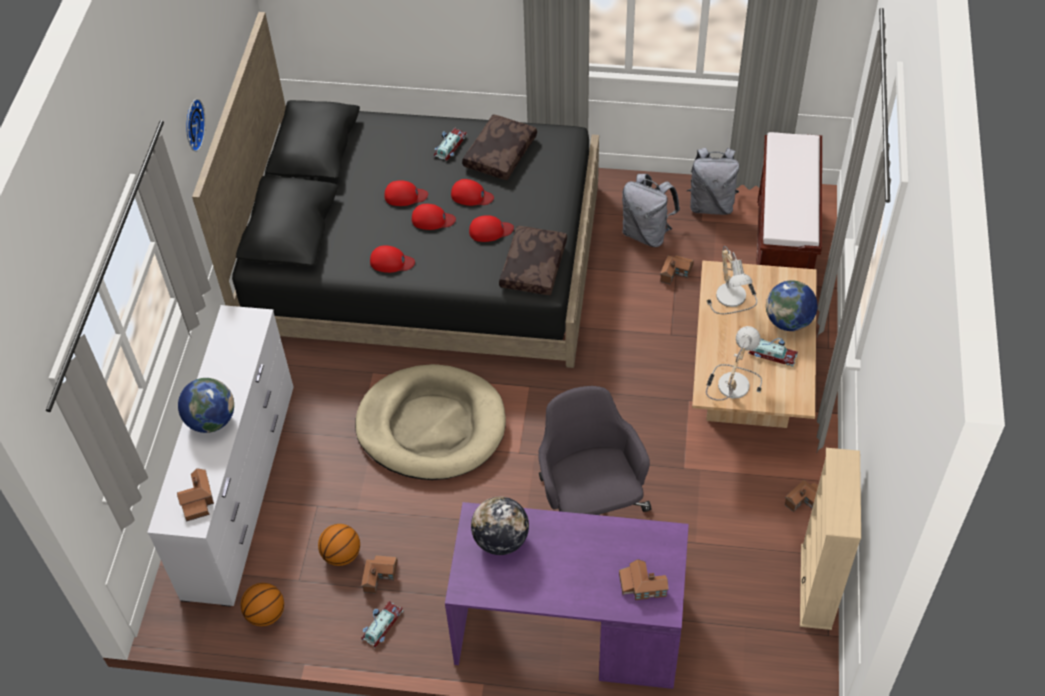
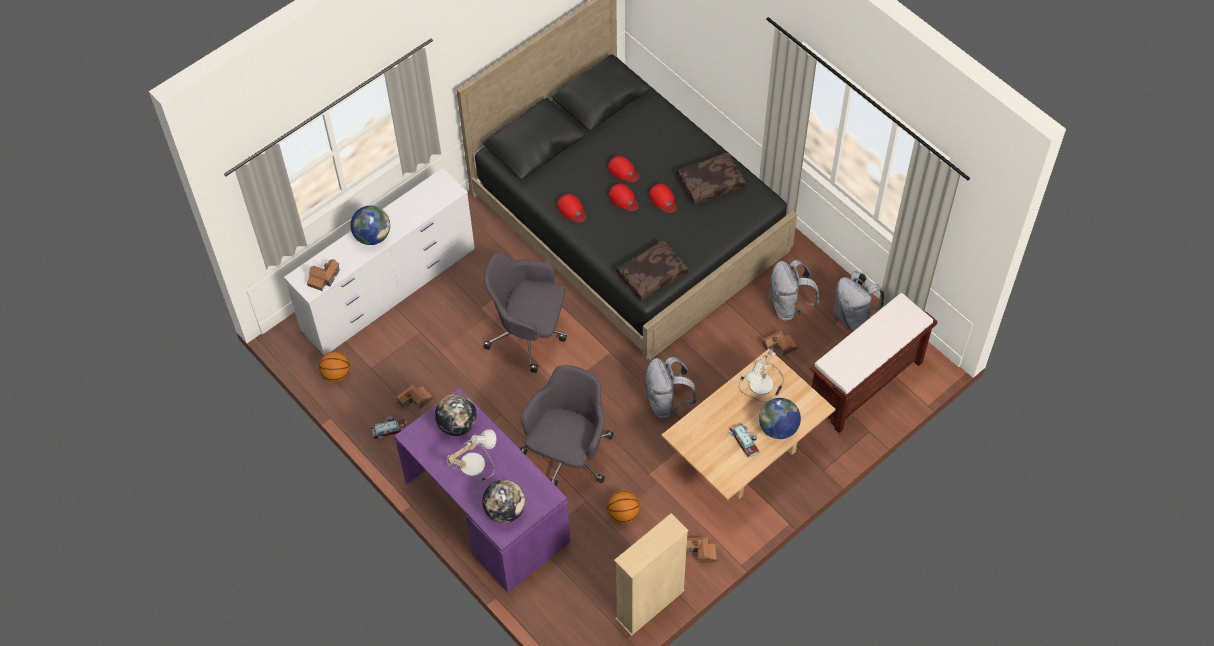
camera: 40 degrees right, 5 degrees up
(191, 124) = (485, 43): wall clock -> none
(341, 555) = (406, 372): basketball -> basketball (623, 513)
(431, 426) = (529, 333): beige dog bed -> grey office chair
(449, 147) = (684, 156): toy car -> none
(490, 231) = (650, 232): red cap -> none
(630, 392) = (667, 402): none -> grey backpack
(642, 585) = (505, 510): toy house -> globe
(731, 383) = (699, 439): table lamp -> table lamp (472, 461)

